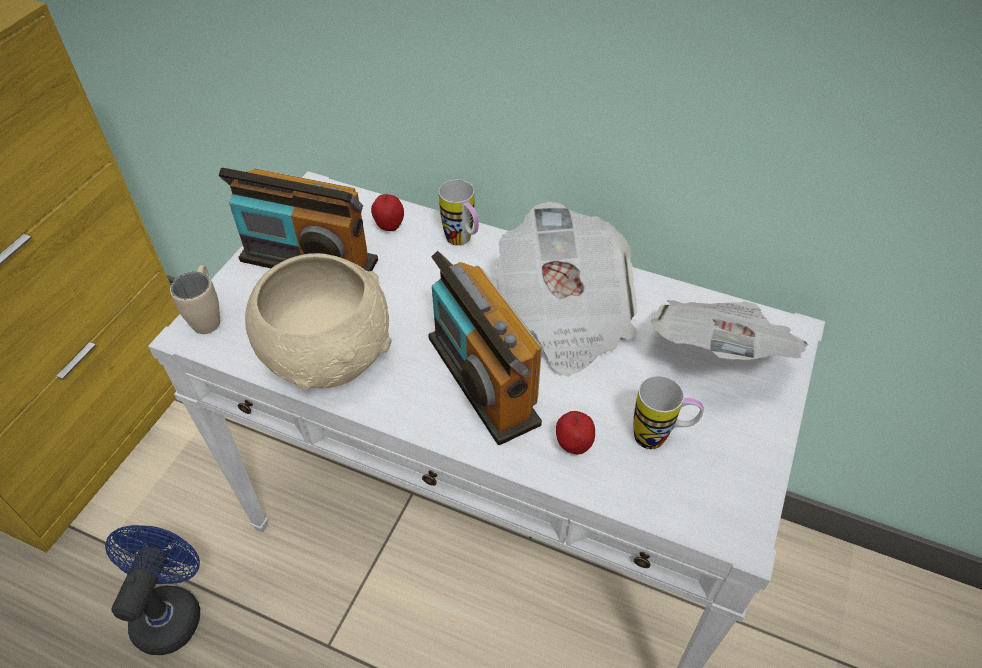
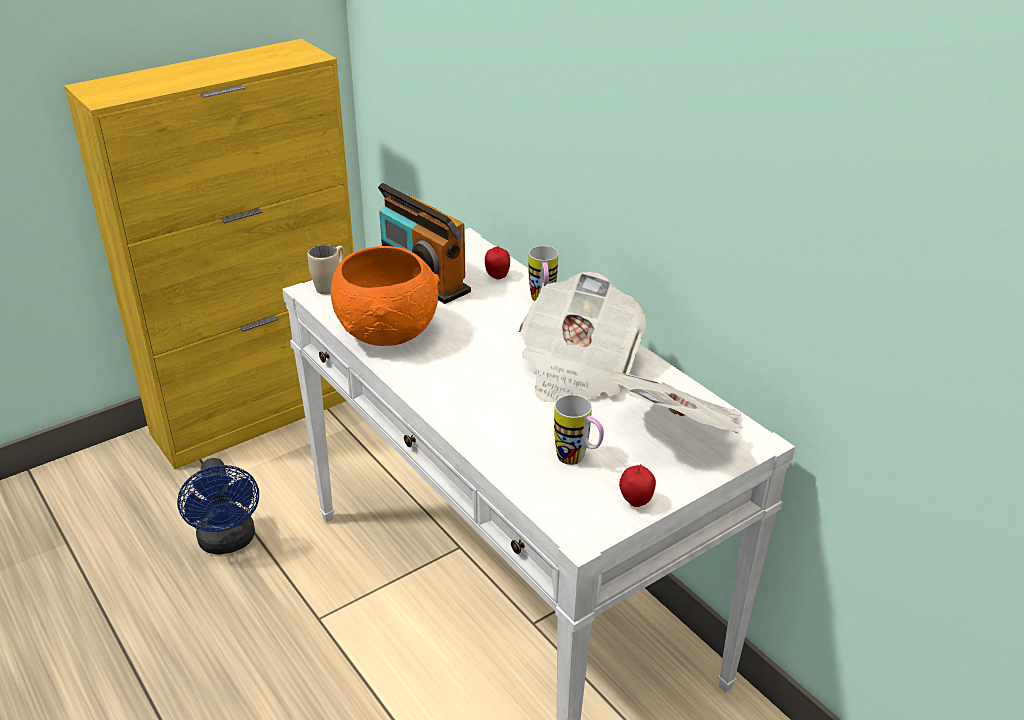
camera: 30 degrees right, 15 degrees down
(171, 610) = (228, 542): blue fan -> blue fan turned 120 degrees clockwise
(330, 356) = (389, 333): beige bowl -> orange bowl
(482, 380) = (479, 381): radio -> none
(573, 446) = (508, 440): apple -> apple (635, 502)

